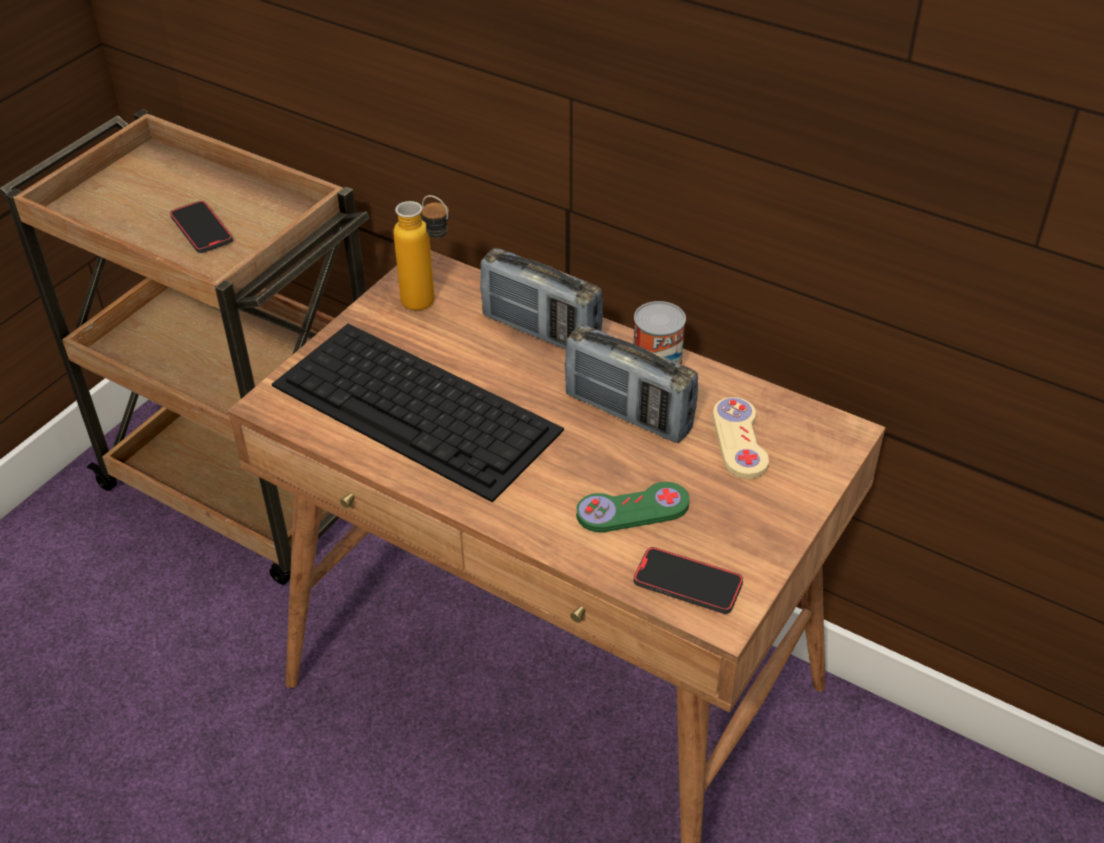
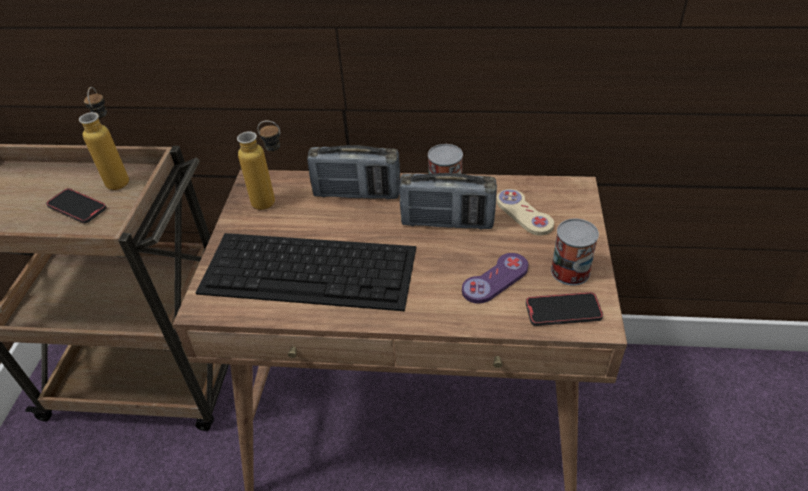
camera: 25 degrees left, 0 degrees up
(270, 207) = (120, 177): none -> bottle
(632, 509) = (495, 279): green game controller -> purple game controller
(739, 538) = (570, 271): none -> can

